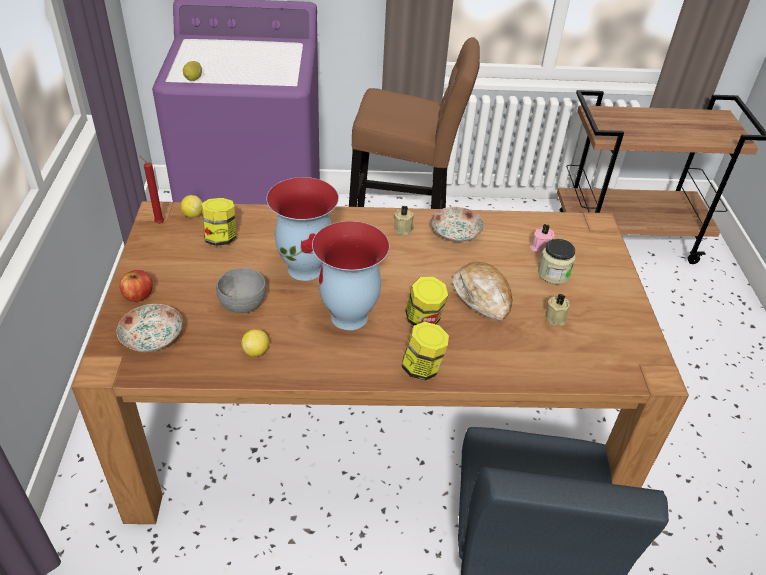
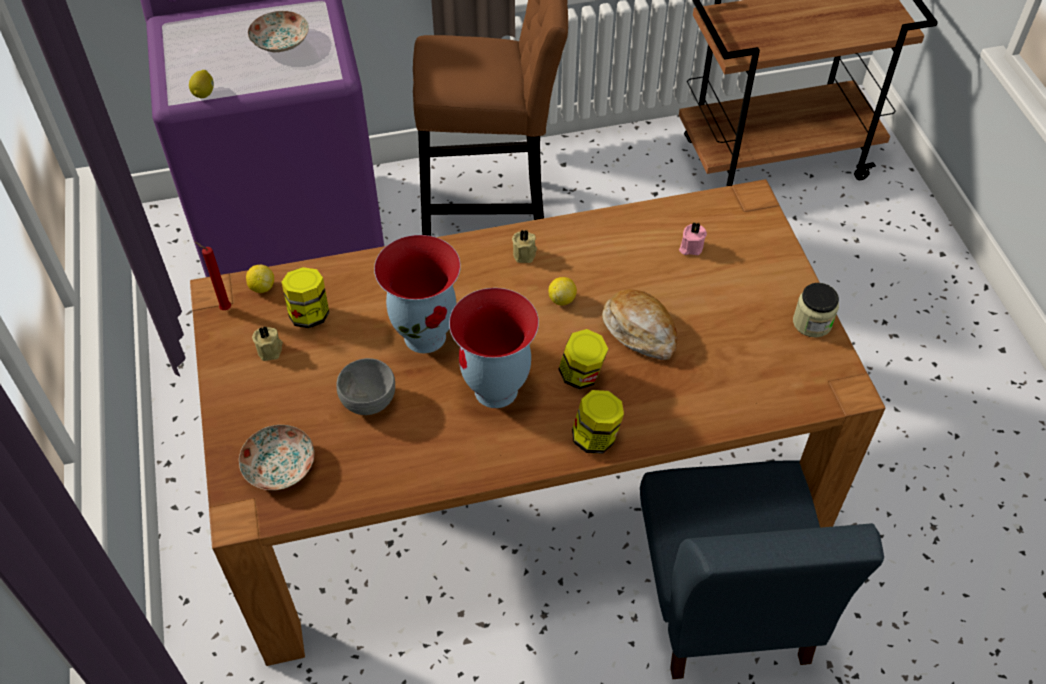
camera: 10 degrees left, 10 degrees up
(138, 295) = (241, 415): apple -> none
(256, 351) = (405, 458): lemon -> lemon (562, 299)
(455, 233) = (587, 247): plate -> plate (280, 42)
(553, 274) = (713, 282): jar -> jar (812, 322)
(556, 317) = (728, 340): beige candle -> beige candle (270, 349)

